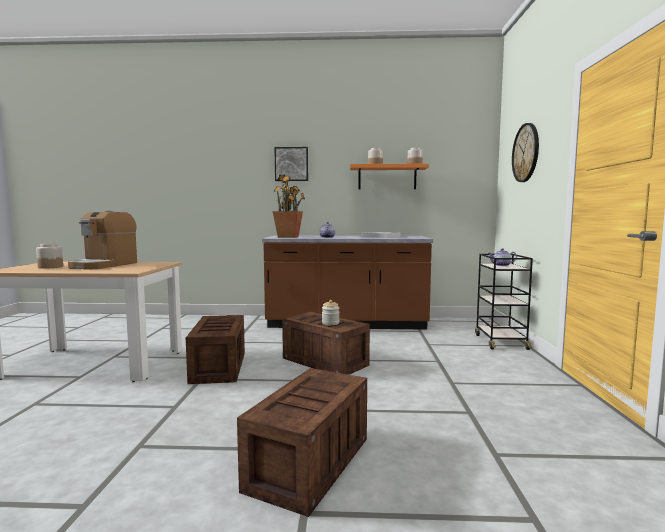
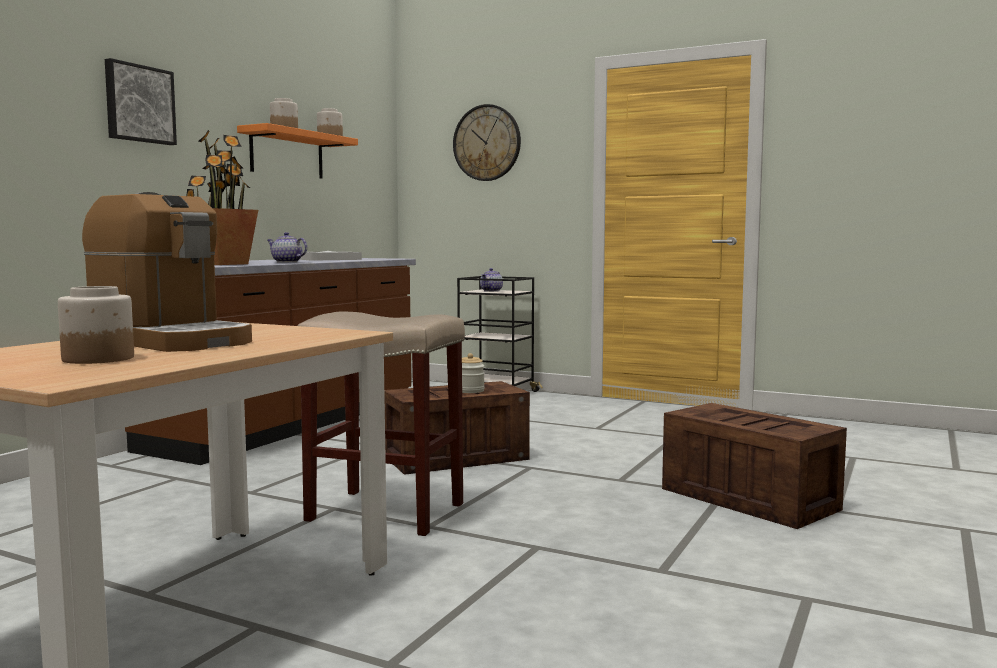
camera: 65 degrees left, 0 degrees up
(219, 367) = (388, 512): crate -> beige stool

